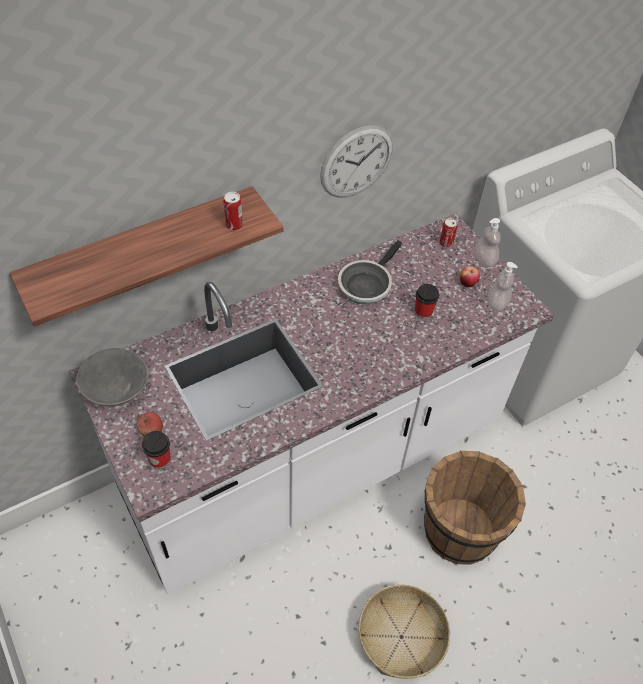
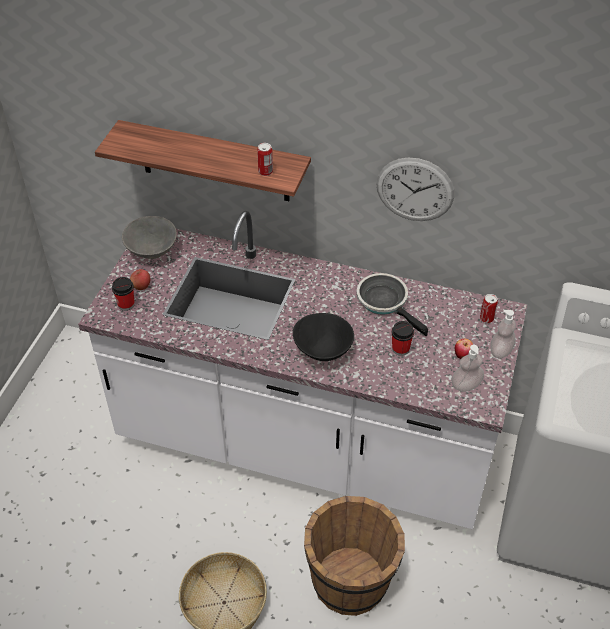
camera: 50 degrees right, 5 degrees down
(366, 284) = (385, 302): frying pan -> frying pan turned 60 degrees clockwise
(373, 360) = (322, 350): none -> black bowl

